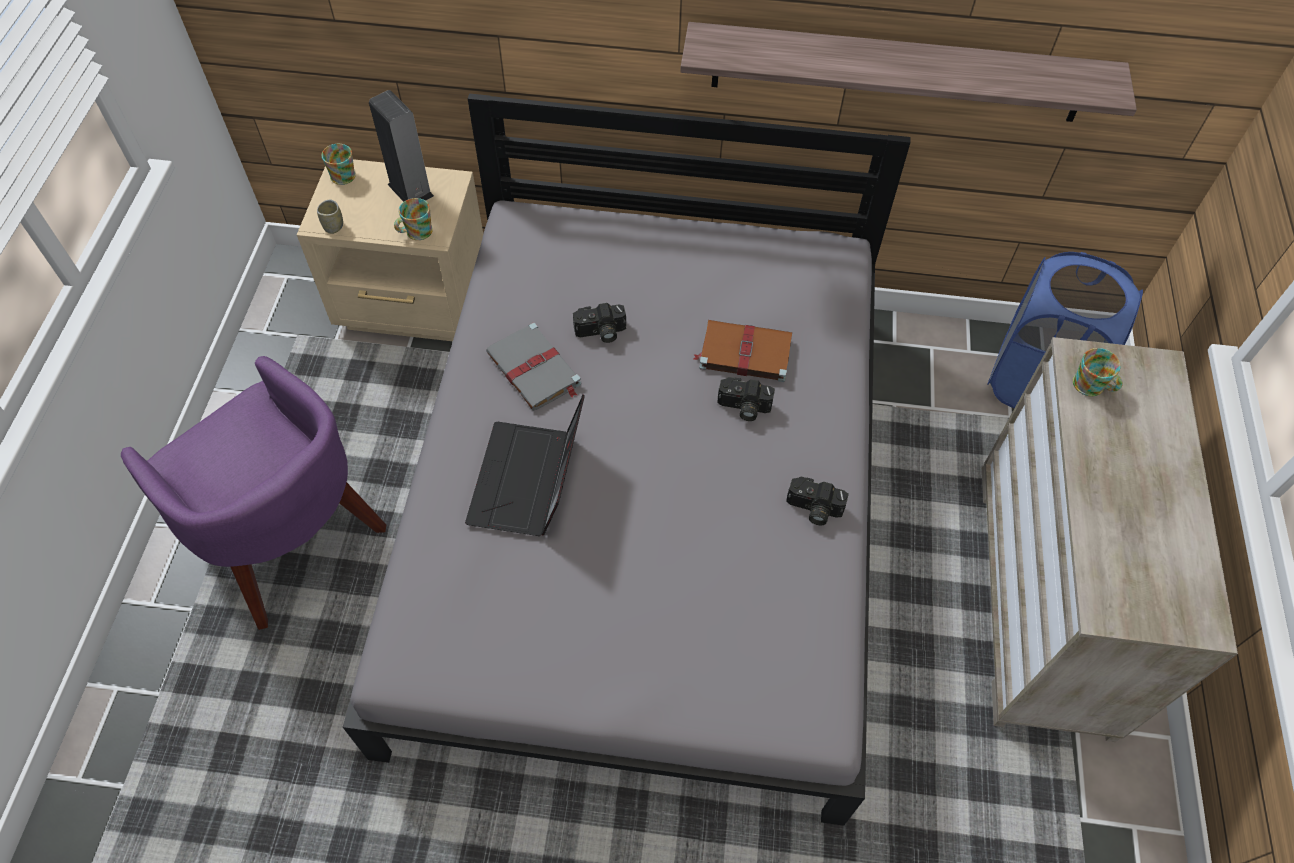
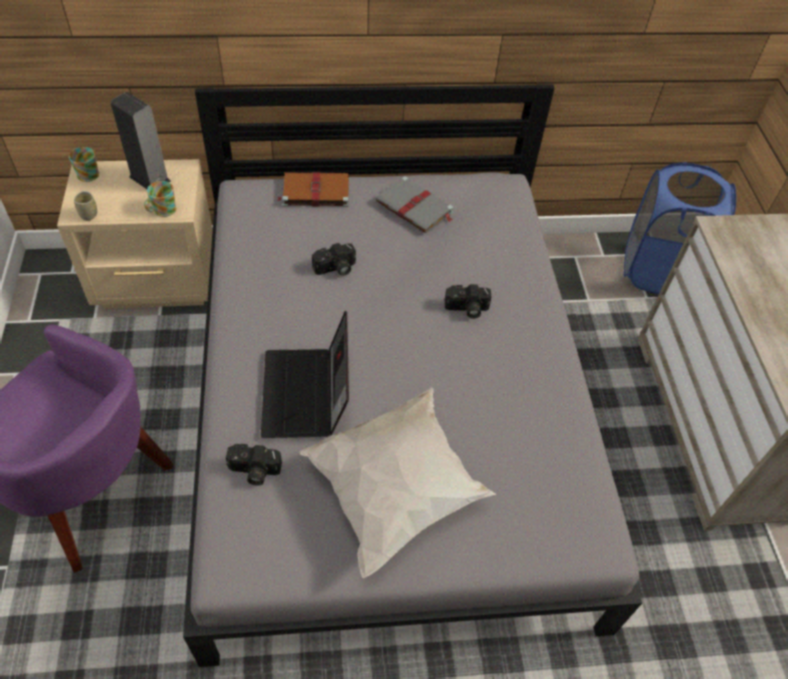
camera: 15 degrees left, 5 degrees down
(535, 370) = (289, 305): grey book -> grey book (415, 208)
(601, 611) = (396, 489): none -> white pillow
(743, 352) = (455, 267): brown book -> brown book (314, 191)
(813, 509) = (543, 378): camera -> camera (253, 471)
(897, 72) = (540, 32): shelf -> none
(1092, 387) = (736, 247): mug -> none

